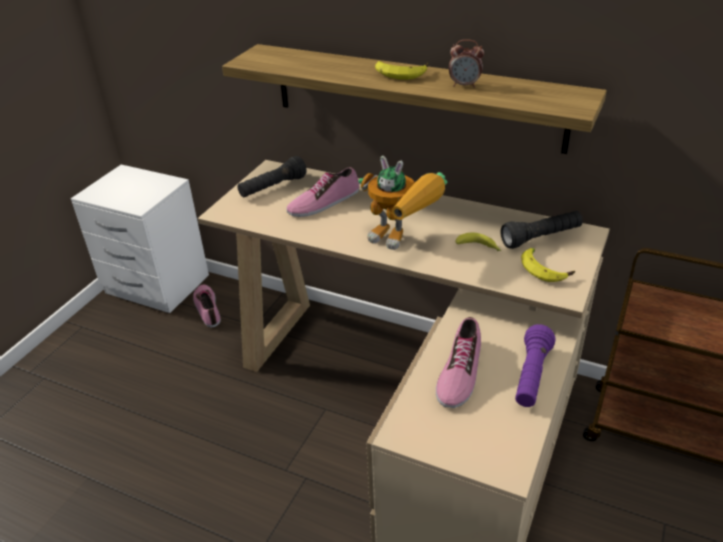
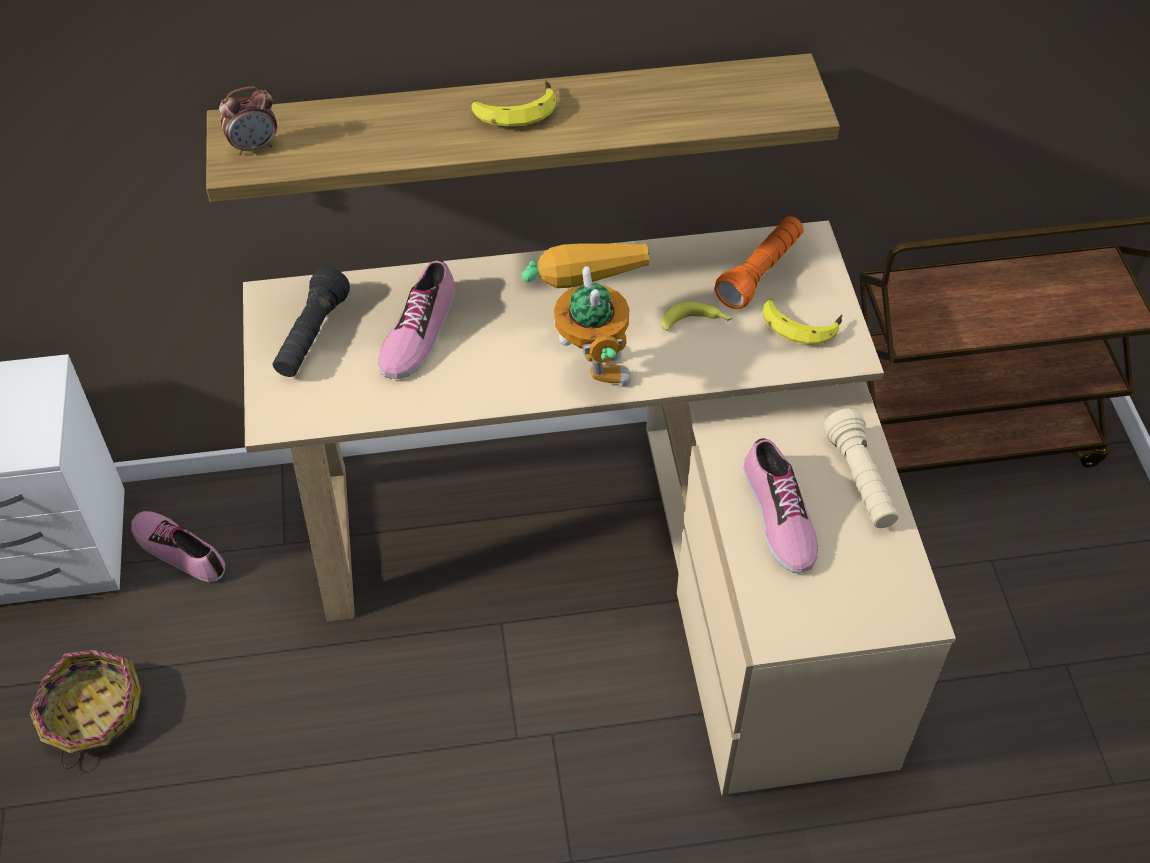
camera: 35 degrees left, 15 degrees up
(111, 357) = (91, 714): none -> basket
(403, 240) = (589, 354): toy robot -> toy robot turned 105 degrees counterclockwise
(464, 85) = (627, 107): alarm clock -> alarm clock (254, 146)
(531, 376) = (860, 481): purple flashlight -> beige flashlight
(541, 238) = (760, 273): black flashlight -> orange flashlight

